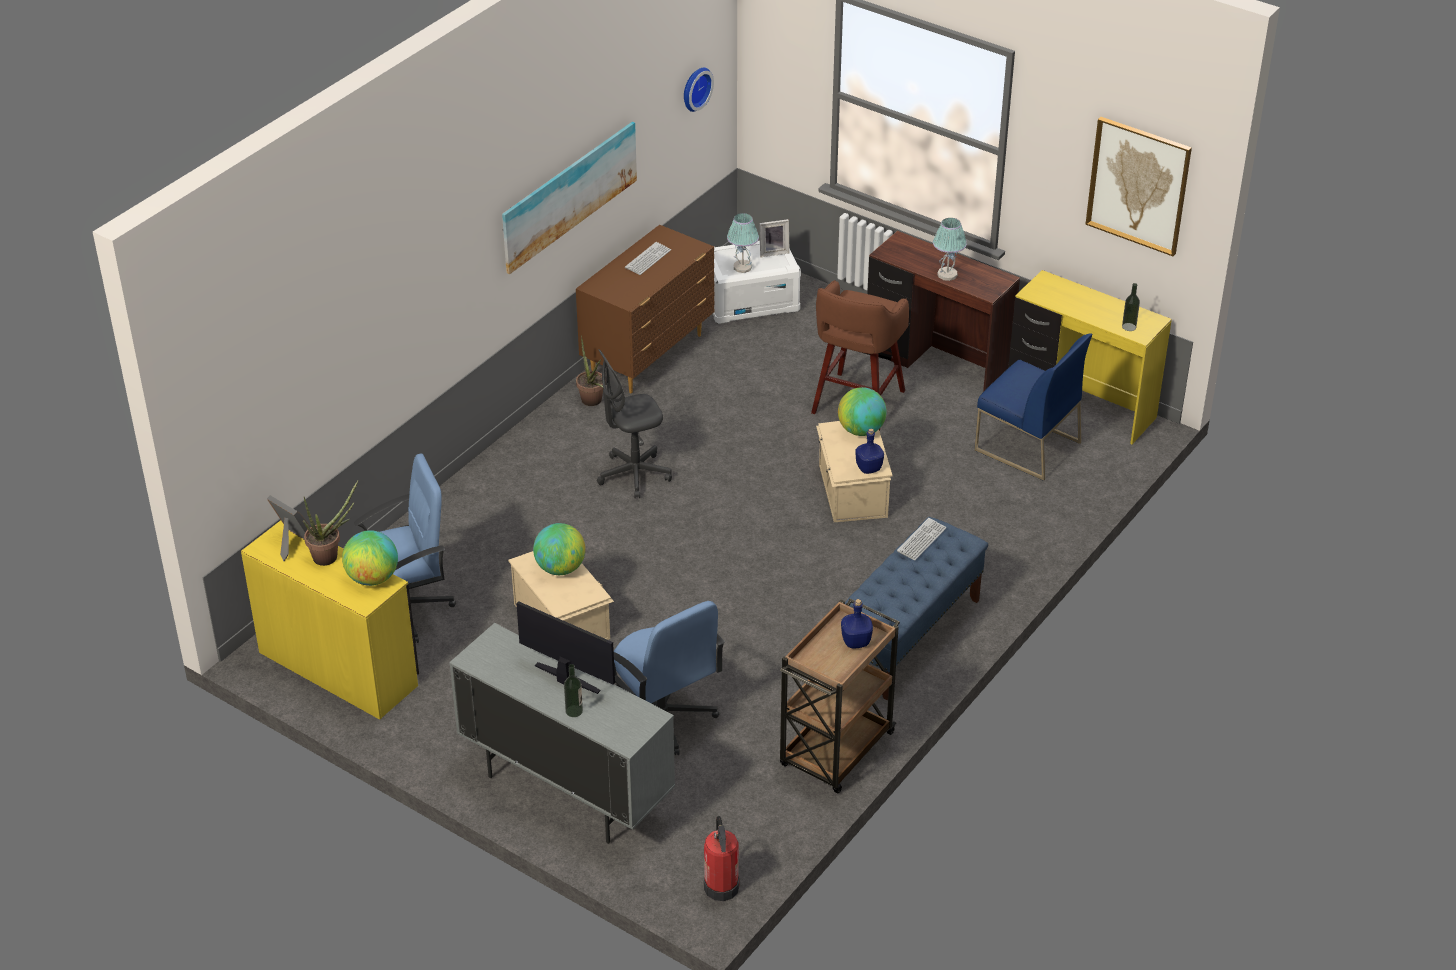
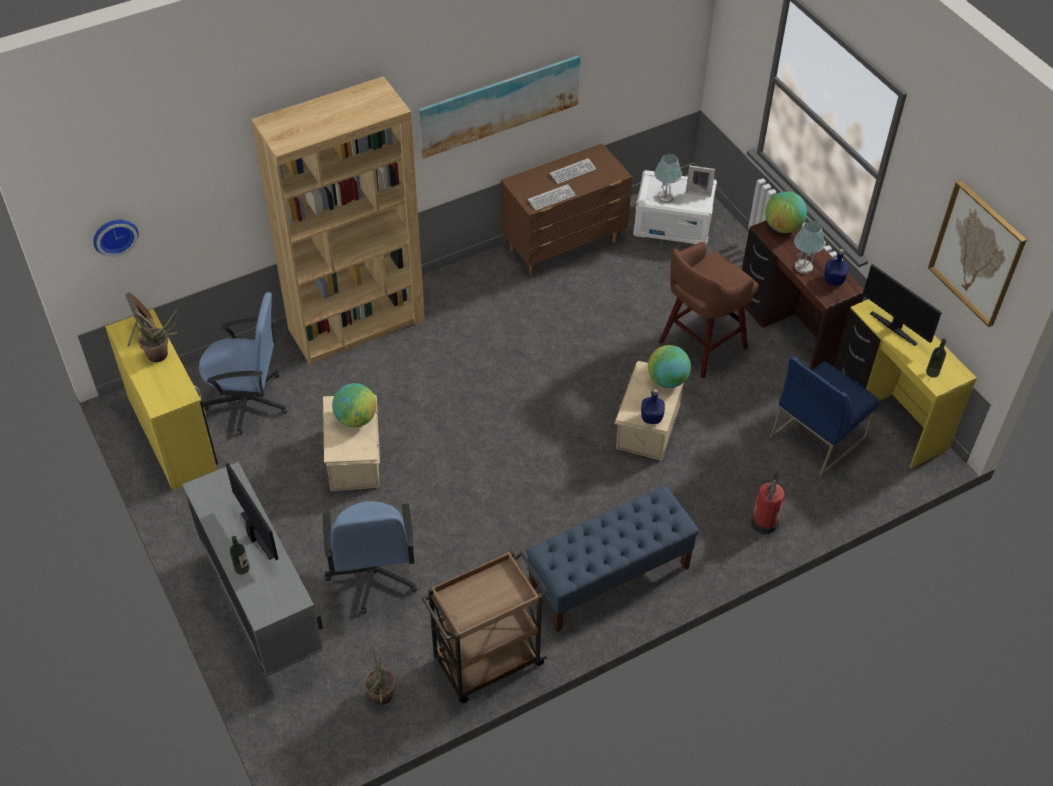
camera: 25 degrees right, 10 degrees up
(372, 578) = (178, 386): globe -> globe (783, 227)
(472, 498) = (357, 325): none -> brown bookcase
(593, 402) = (497, 273): potted plant -> potted plant (381, 699)
(634, 475) = (487, 348): grey office chair -> none
(694, 88) = (658, 37): wall clock -> wall clock (114, 235)
(721, 886) = (321, 749): fire extinguisher -> fire extinguisher (764, 522)
(855, 642) = (501, 595): blue bottle -> blue bottle (833, 280)
(921, 540) = (642, 507): keyboard -> keyboard (551, 198)
(1026, 446) = (817, 436): blue chair -> blue chair turned 75 degrees clockwise
(1069, 300) = (894, 327): none -> monitor

